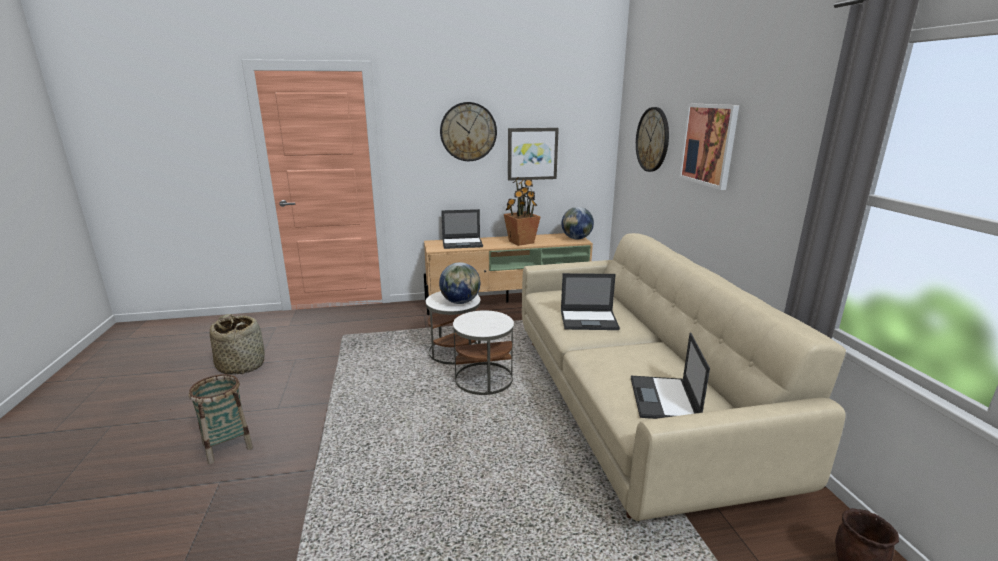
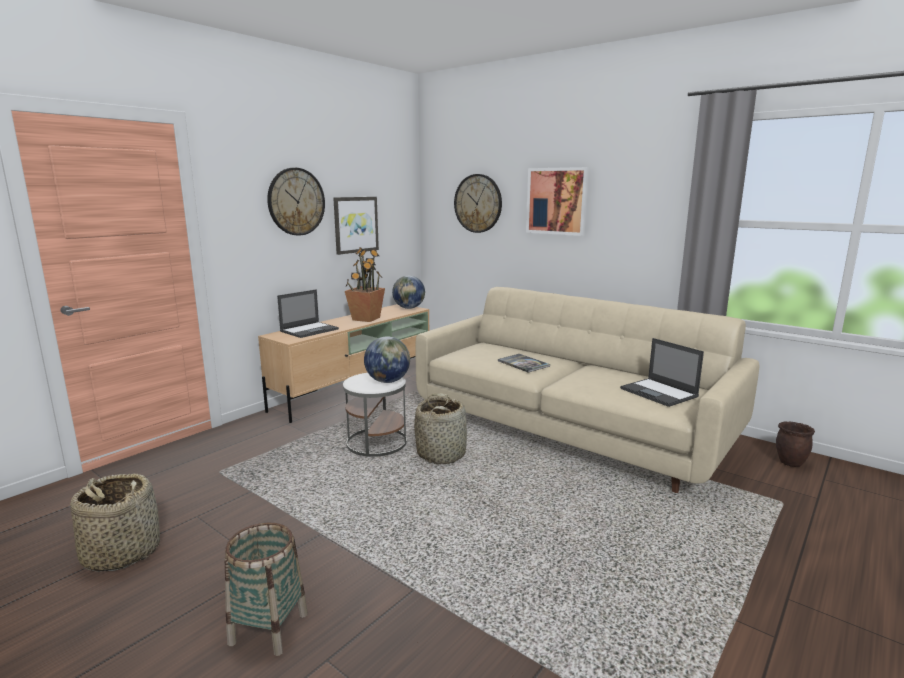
camera: 40 degrees left, 5 degrees down
(484, 379) = (441, 454): white side table -> basket
(589, 320) = (523, 364): laptop -> book

